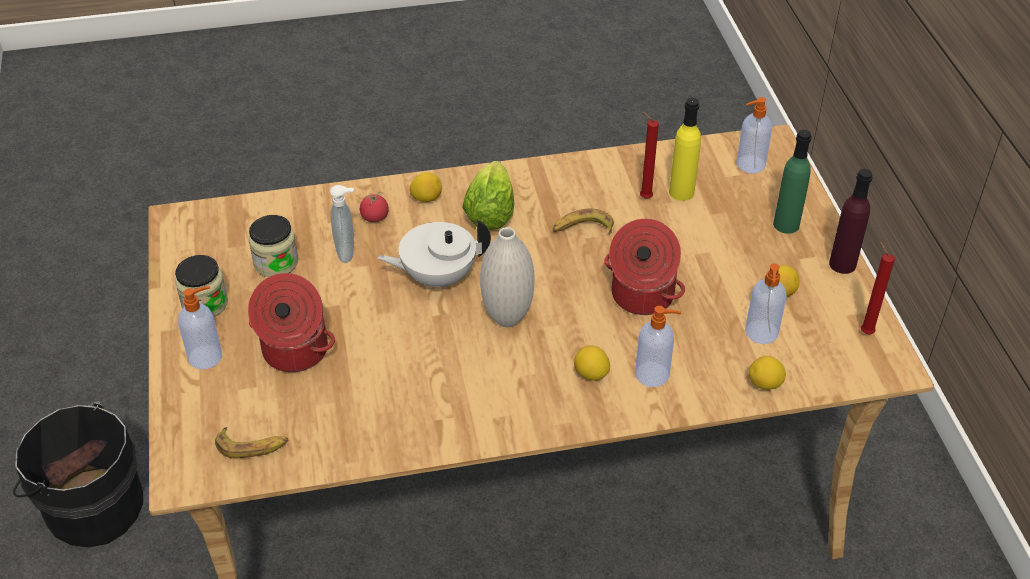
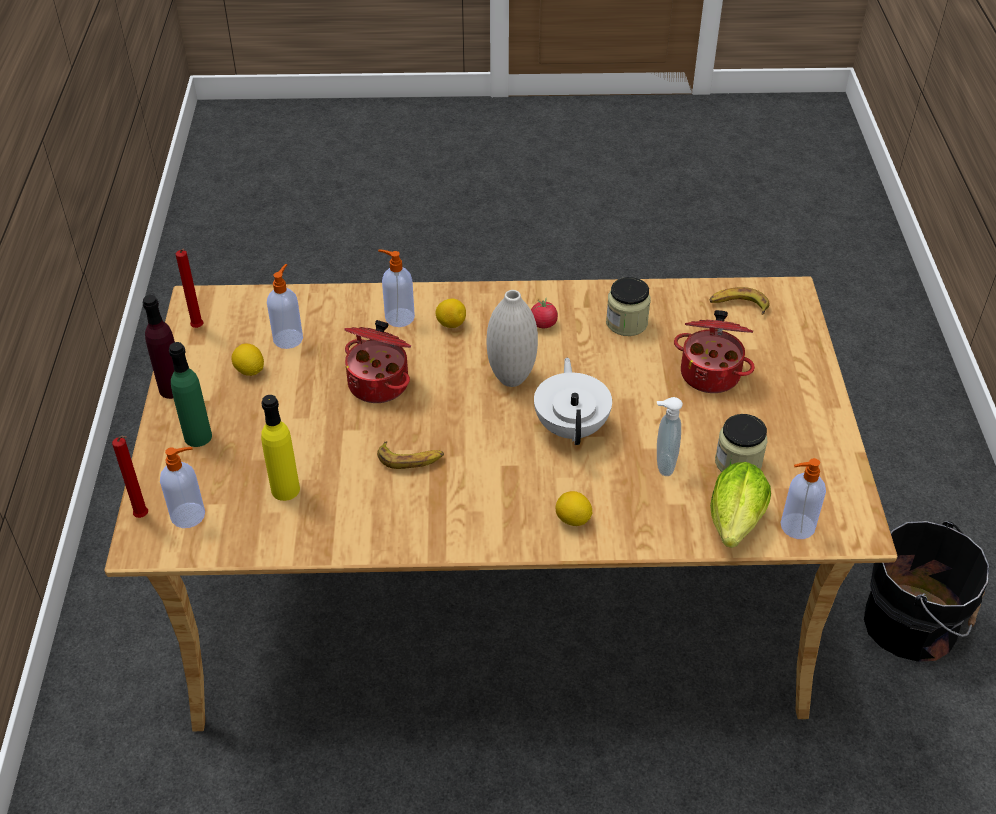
camera: 170 degrees left, 0 degrees up
(205, 304) = (804, 428): jar -> jar (626, 323)
(206, 357) = (791, 378): soap dispenser -> soap dispenser (796, 526)
(375, 217) = (633, 503): tomato -> tomato (543, 324)
(437, 276) = (572, 427): white teapot -> white teapot turned 90 degrees counterclockwise
(491, 210) = (503, 494): lettuce -> lettuce (734, 526)
(643, 197) = (330, 488): red candle -> red candle (143, 517)
(765, 384) = (310, 300): lemon -> none

